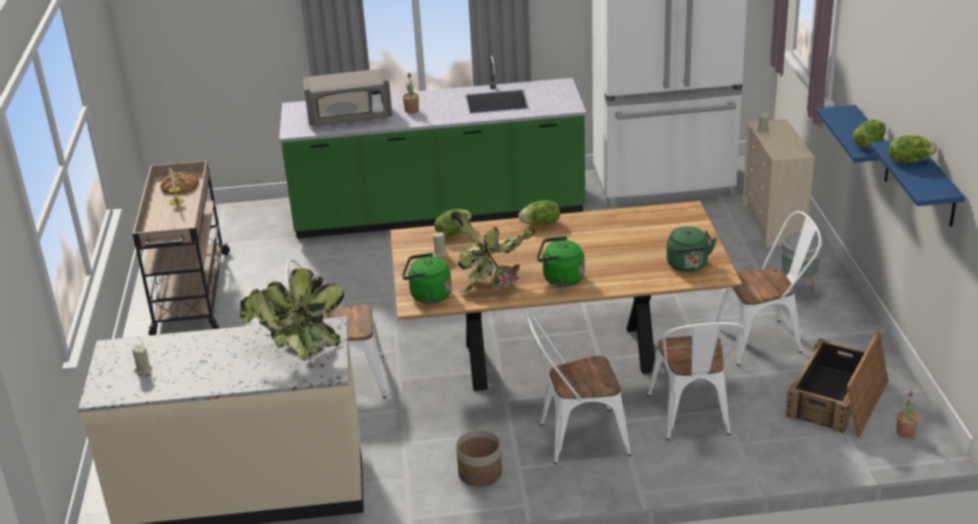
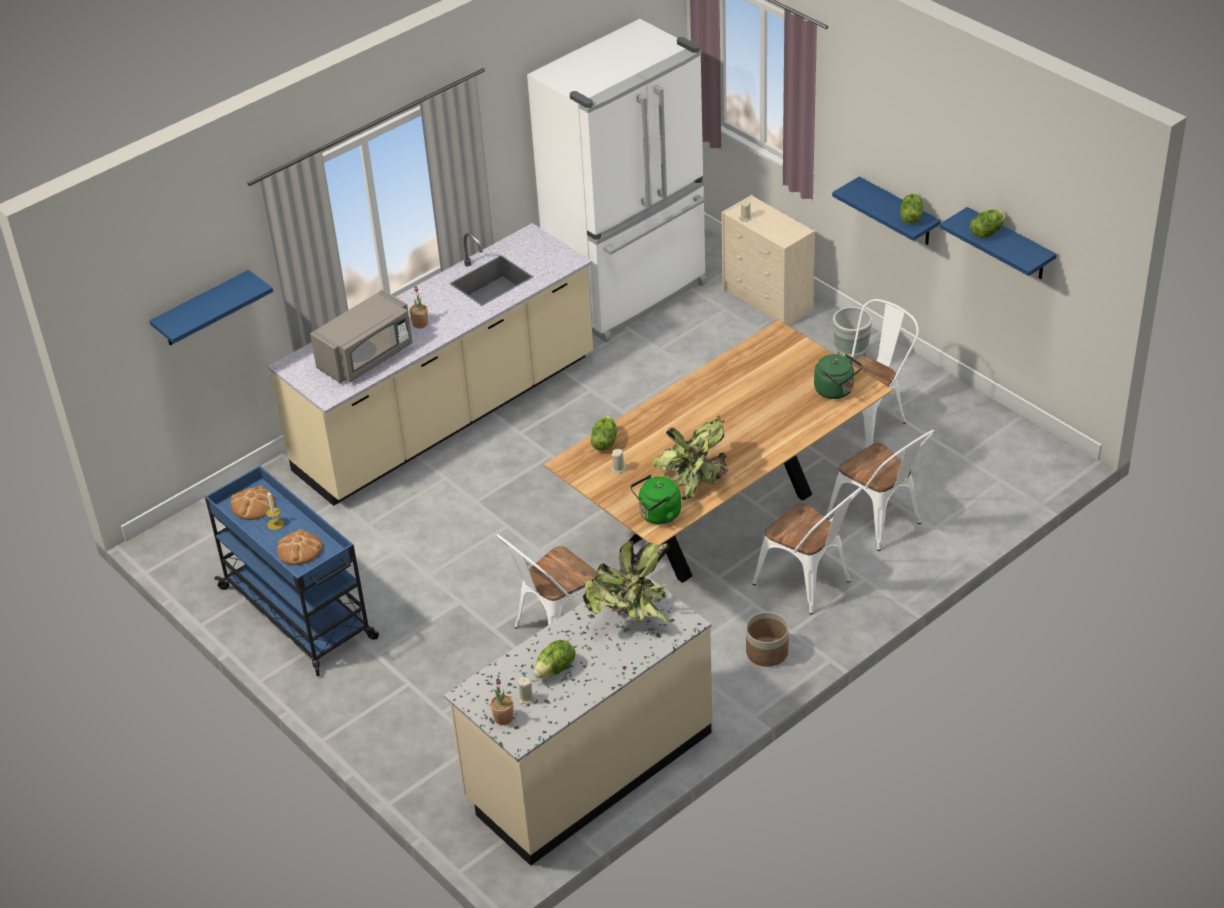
camera: 35 degrees left, 10 degrees up
(168, 222) = (299, 550): none -> bread
(191, 294) = (299, 614): beige cart -> blue cart
(237, 34) = (203, 310): none -> blue shelf
(439, 213) = (447, 416): green counter -> beige counter
(541, 224) = (671, 400): lettuce -> lettuce (555, 669)
(560, 279) = (748, 449): green kettle -> none
(575, 438) = (809, 584): white chair -> white chair turned 90 degrees counterclockwise
(838, 400) = (970, 454): crate -> none
(905, 432) = (1040, 460): potted plant -> potted plant (503, 718)

